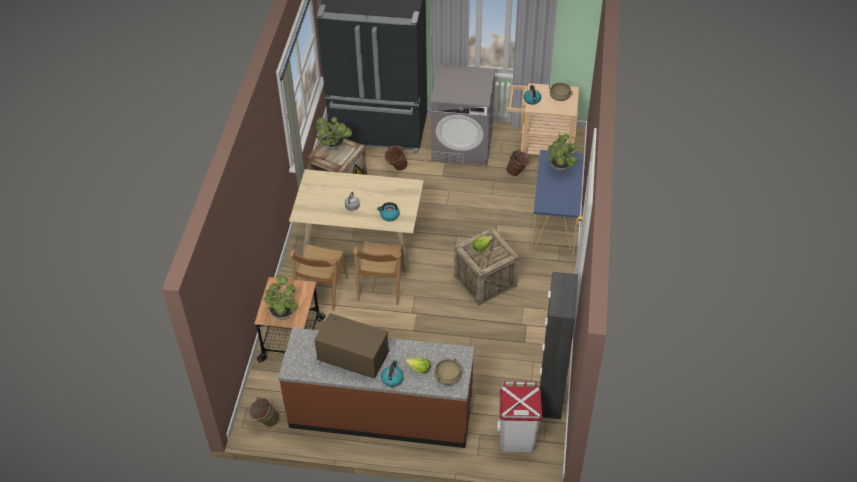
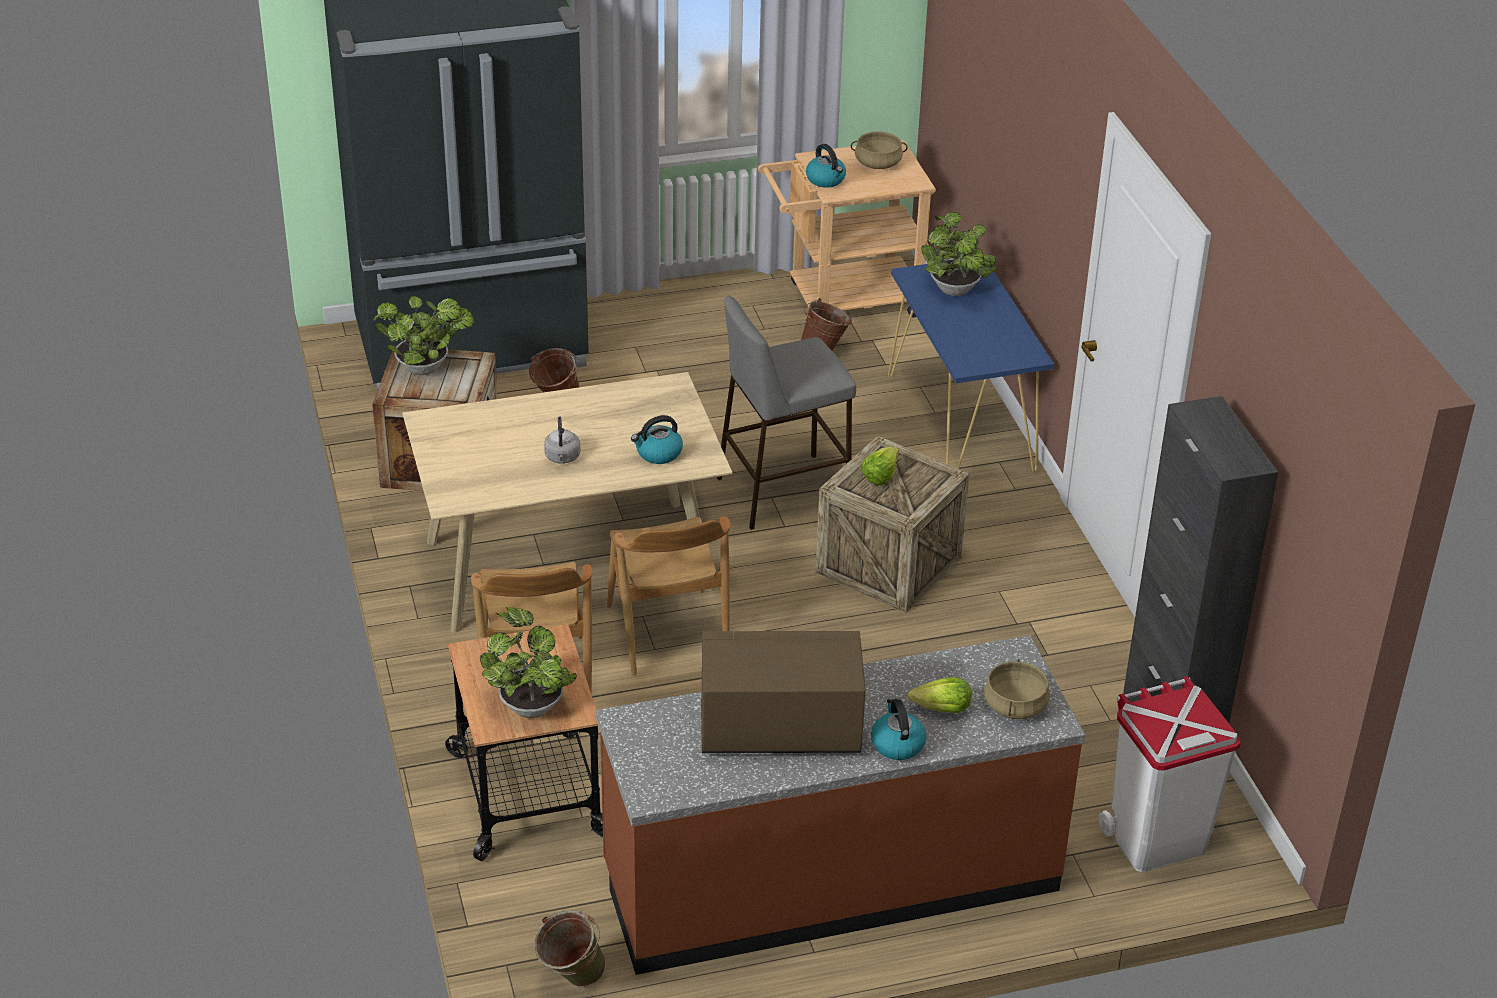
camera: 25 degrees left, 10 degrees down
(462, 144) = (674, 330): grey washing machine -> none
(462, 234) = (782, 491): none -> grey stool

